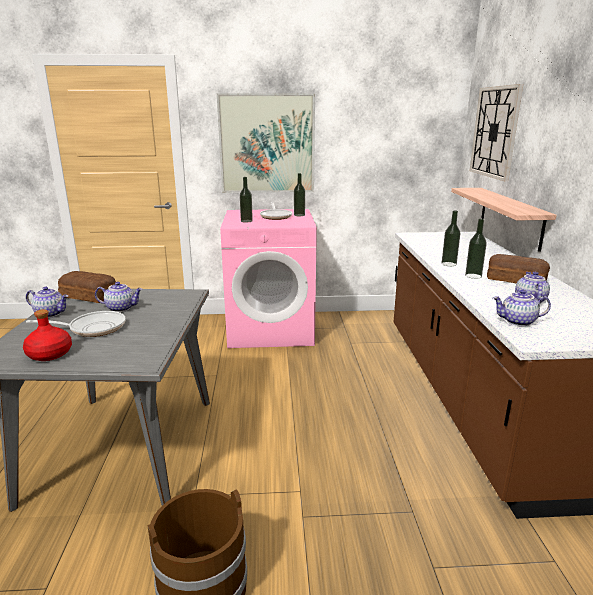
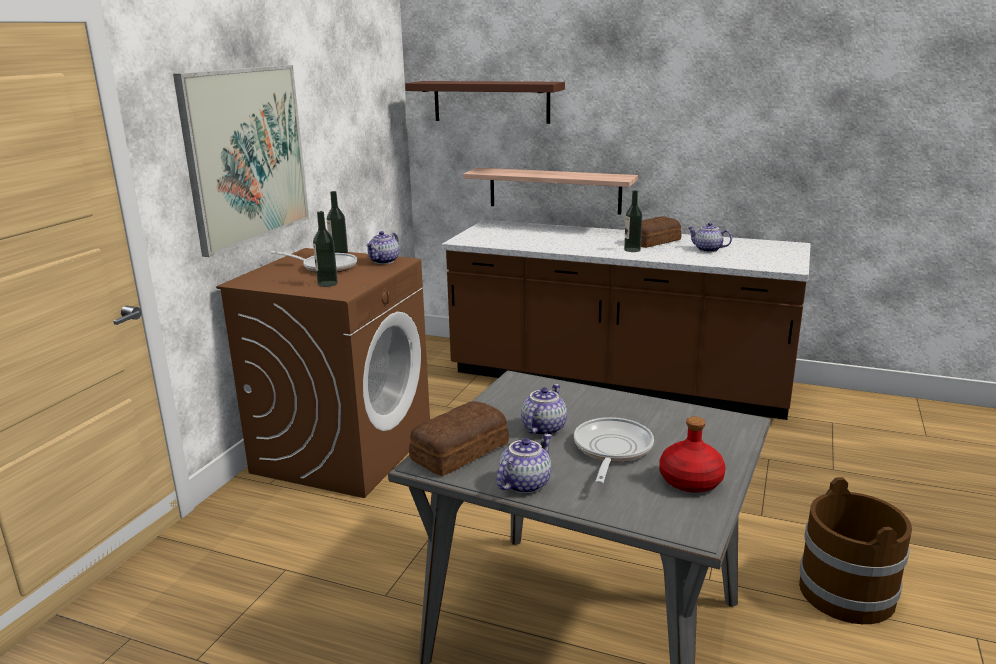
camera: 65 degrees left, 0 degrees up
(271, 329) = (343, 450): pink washing machine -> brown washing machine
(448, 264) = (588, 249): bottle -> none
(495, 132) = (491, 101): wall clock -> brown shelf
(518, 322) = (752, 262): teapot -> teapot (384, 261)

